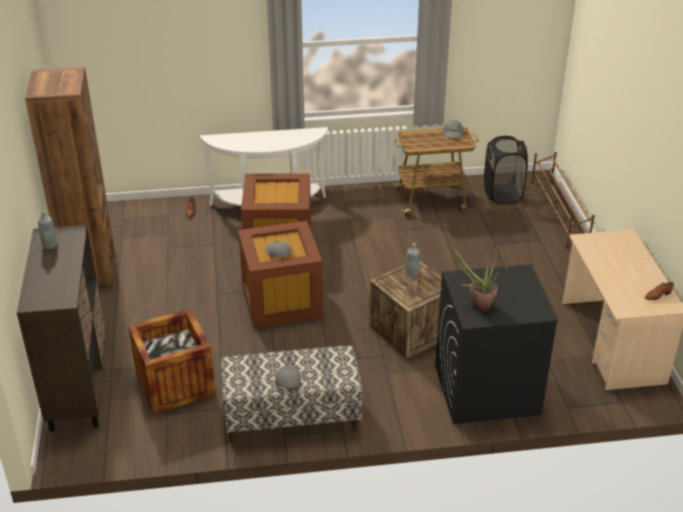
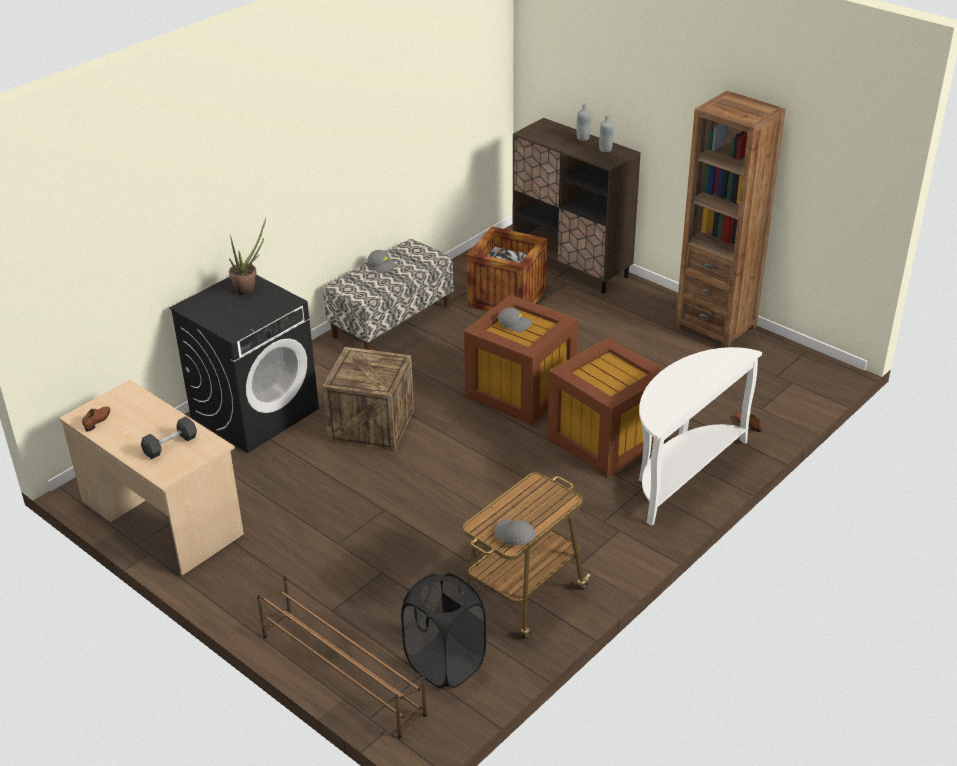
camera: 140 degrees right, 0 degrees up
(412, 273) = (379, 379): grey bottle -> grey bottle (583, 138)
(613, 253) = (170, 445): none -> grey dumbbell

